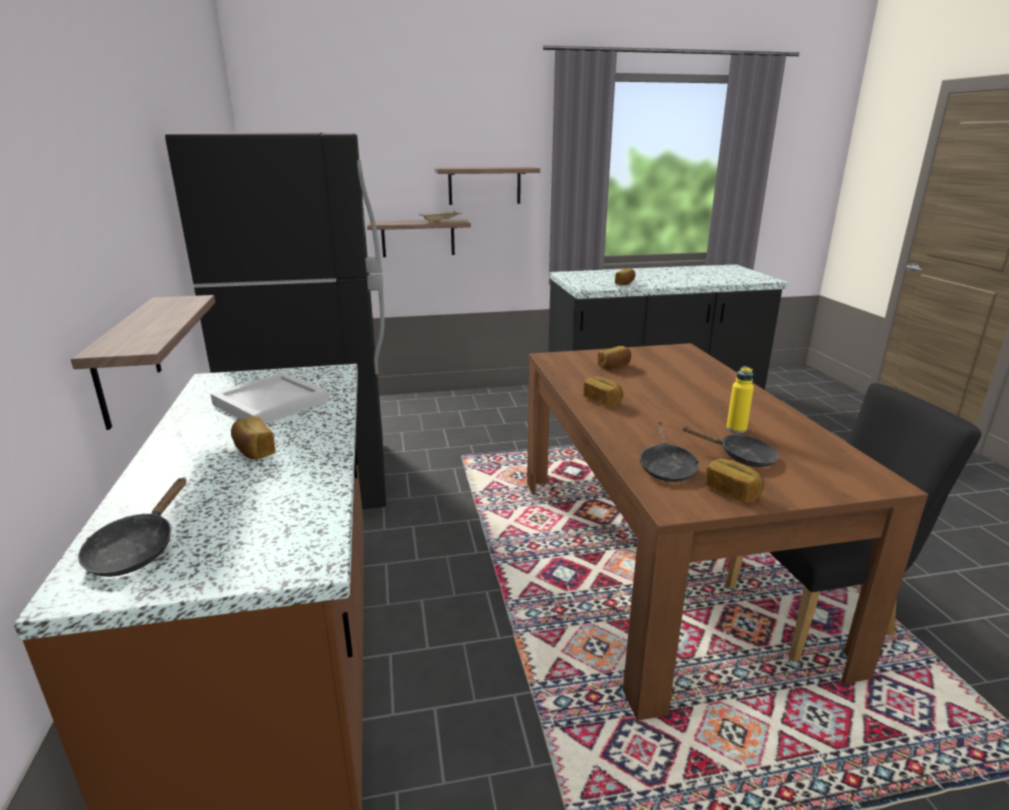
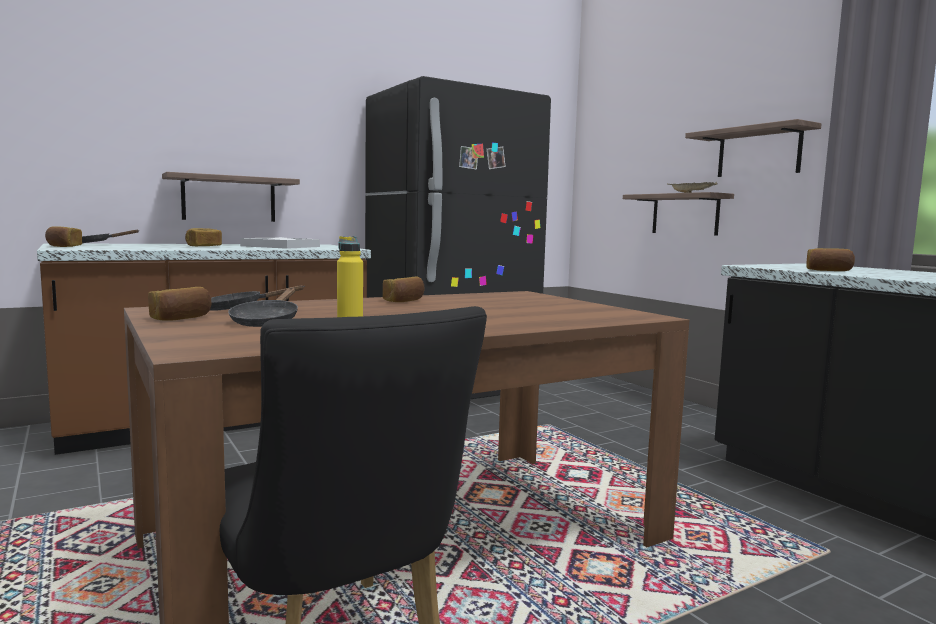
camera: 70 degrees right, 15 degrees down
(614, 366) = (523, 302): bread -> bread (63, 246)

